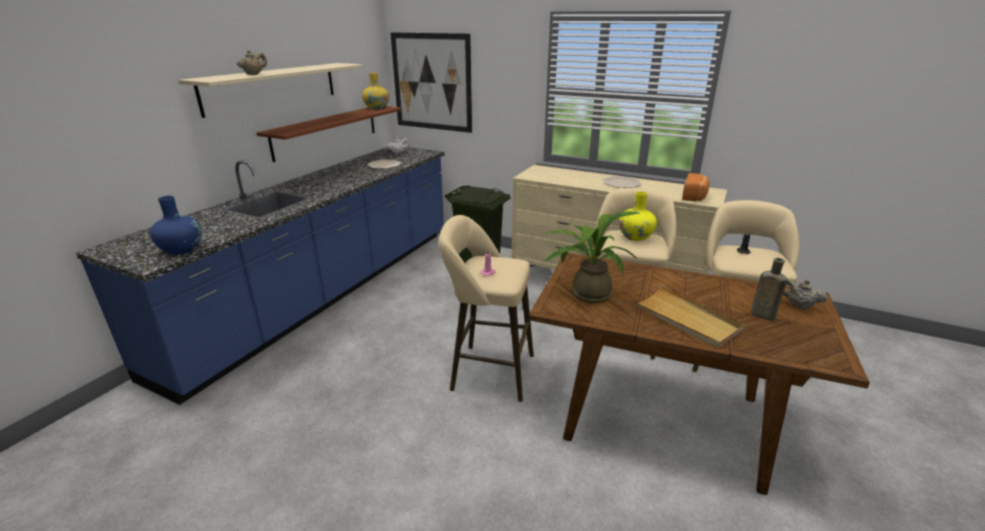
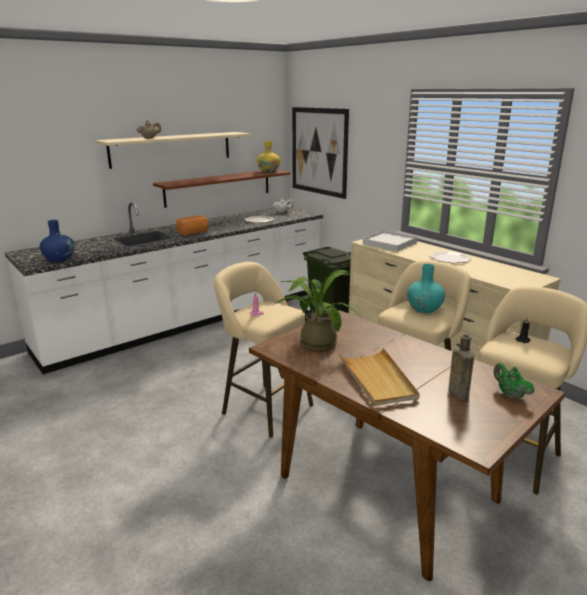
camera: 25 degrees right, 5 degrees down
(328, 292) = (191, 321): blue counter -> white counter
(550, 175) = (389, 243): none -> white tray
(635, 237) = (424, 309): yellow vase -> turquoise vase
(695, 196) = (510, 280): bread -> bread (194, 233)
(798, 305) = (510, 395): beige teapot -> green teapot

